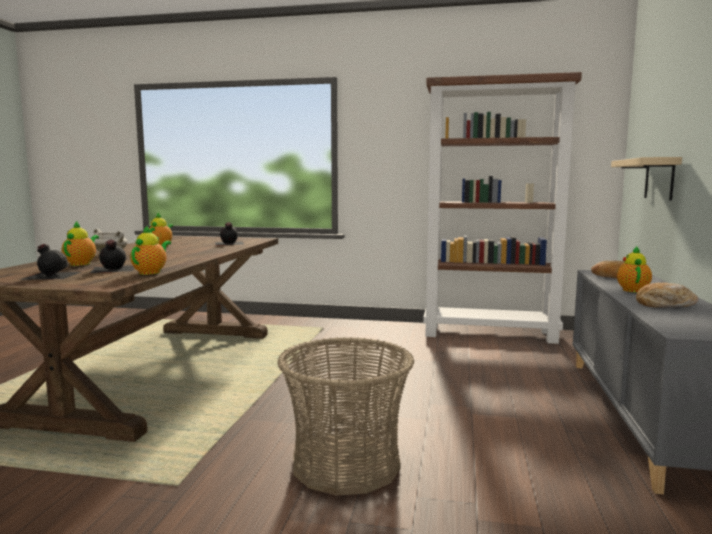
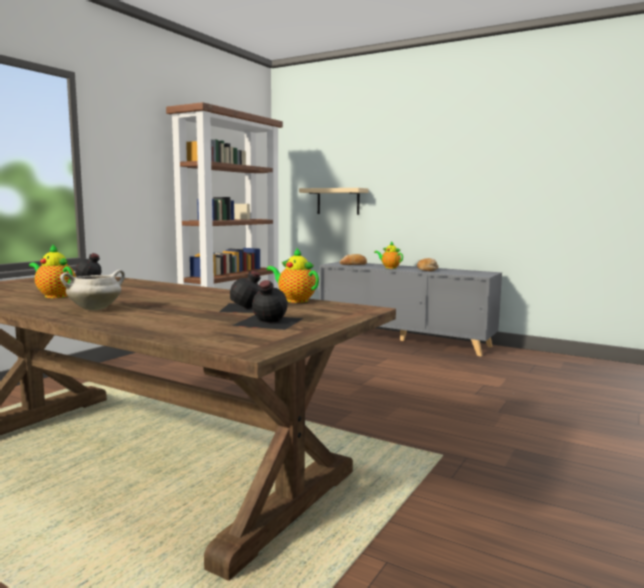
camera: 70 degrees left, 0 degrees up
(81, 263) = (177, 315): teapot -> none
(346, 464) = (429, 404): basket -> none

